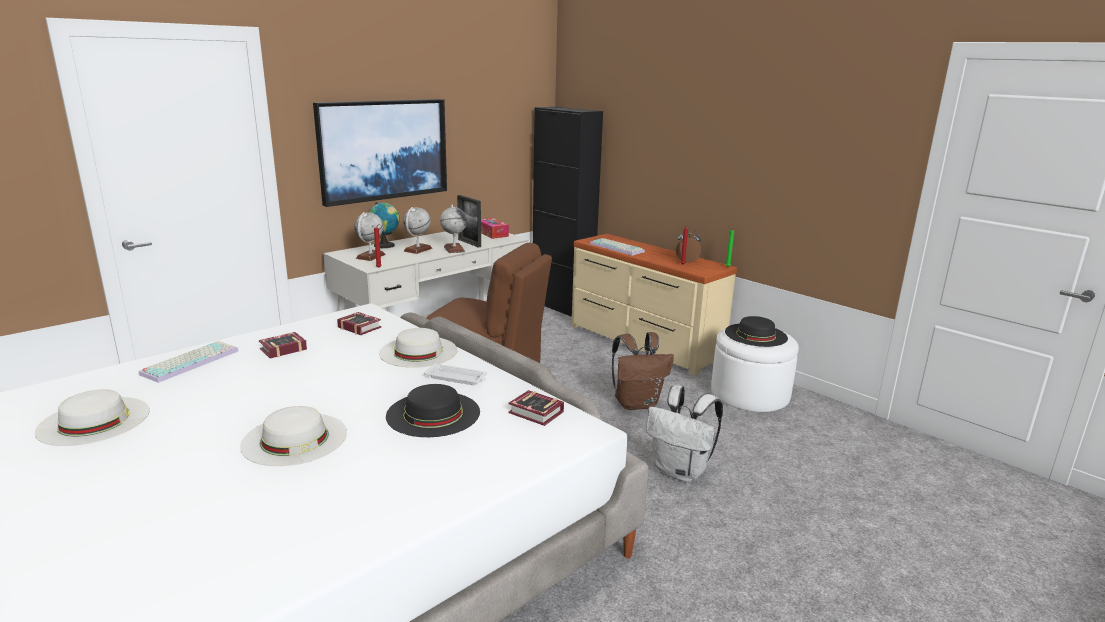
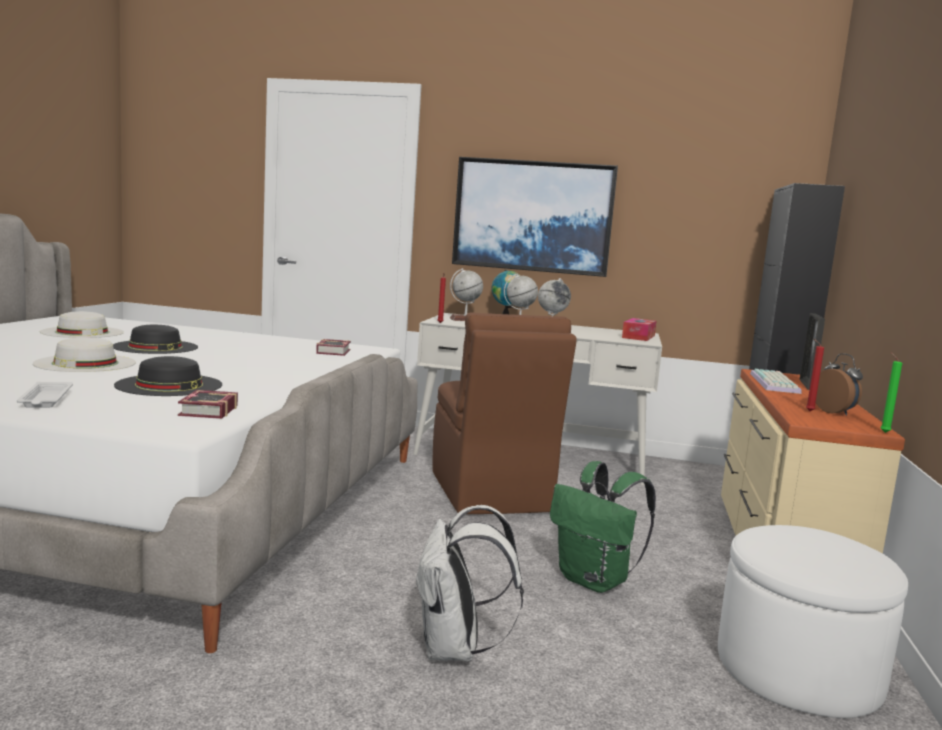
camera: 55 degrees right, 10 degrees down
(190, 361) = (201, 333): keyboard -> none
(281, 349) = (253, 343): book -> none
(418, 351) = (306, 368): white hat -> none
(457, 378) = (260, 383): white tray -> white tray (46, 399)
(469, 243) = (584, 334): picture frame -> picture frame (806, 384)
(637, 403) = (595, 581): brown backpack -> green backpack
(756, 334) = (815, 546): black hat -> black hat (155, 347)

